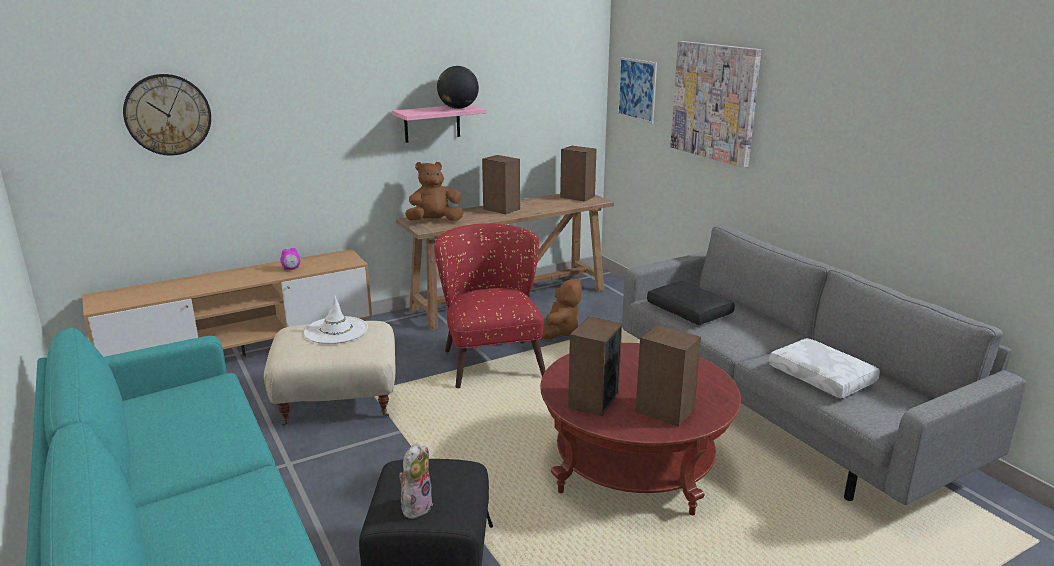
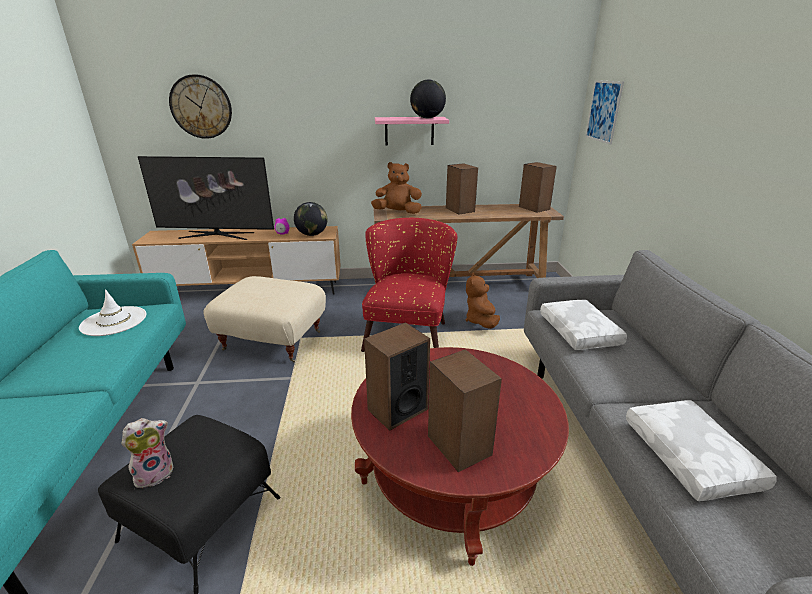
camera: 25 degrees right, 5 degrees up
(199, 284) = (216, 235): none -> television
(332, 264) = (312, 234): none -> globe
(336, 330) = (273, 286): white hat -> white hat (114, 321)
(560, 332) = (481, 321): brown plush toy -> brown plush toy turned 135 degrees clockwise
(690, 311) = (580, 332): black pillow -> white pillow
(714, 102) = (669, 119): picture -> none

